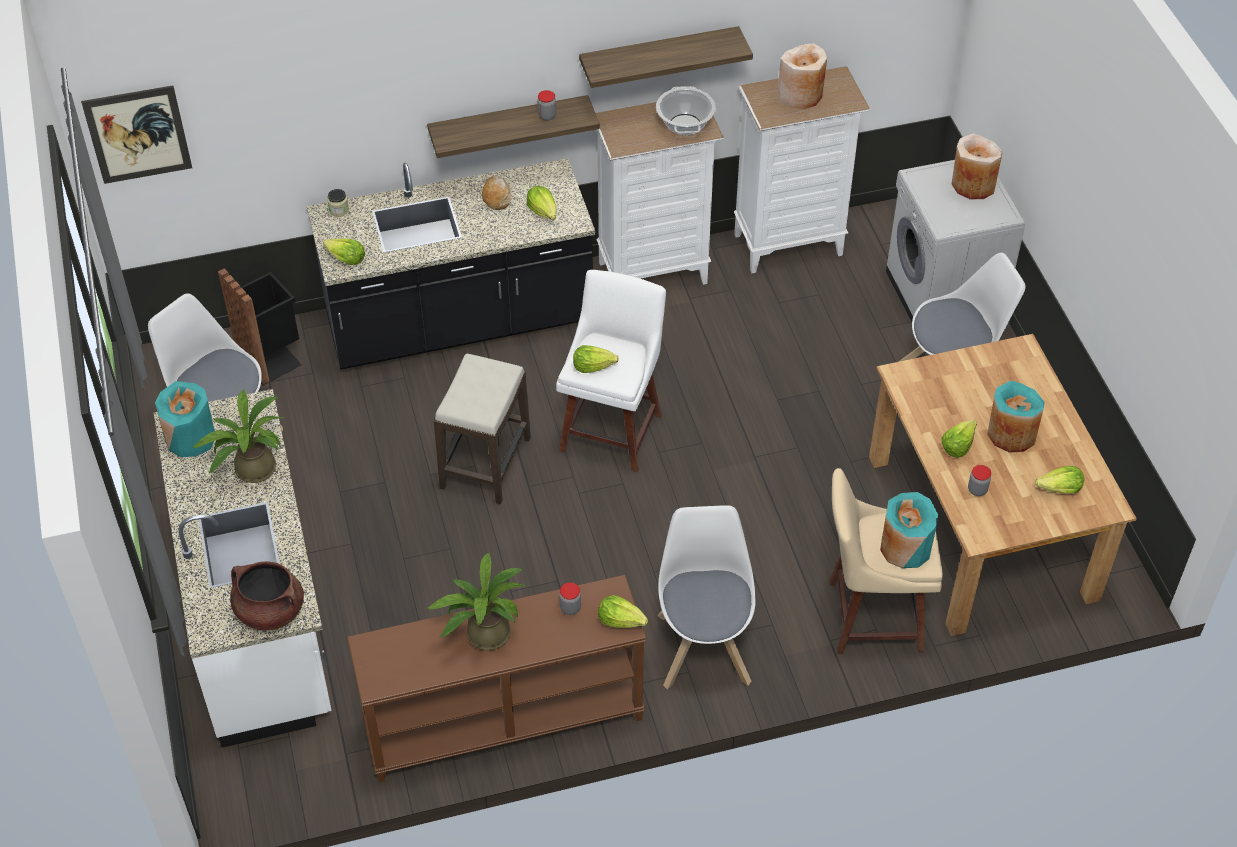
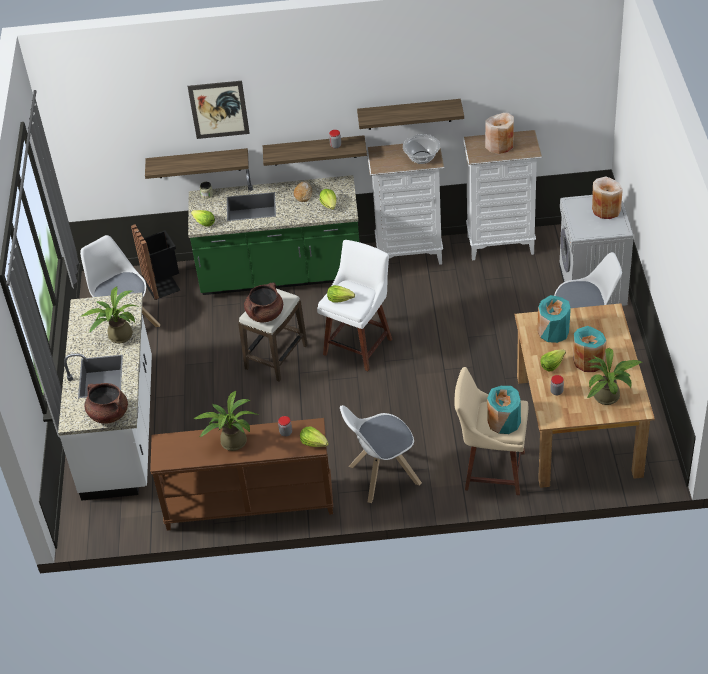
camera: 15 degrees right, 5 degrees down
(138, 134) = (86, 137): picture -> picture (219, 109)
(190, 437) = (88, 315): turquoise vase -> turquoise vase (553, 331)
(323, 161) = (198, 163): none -> shelf
(459, 323) = (281, 274): black counter -> green counter
(477, 403) = (265, 314): none -> brown cooking pot
(703, 645) = (382, 475): chair -> chair turned 120 degrees counterclockwise
(1060, 489) = (610, 396): lettuce -> potted plant

